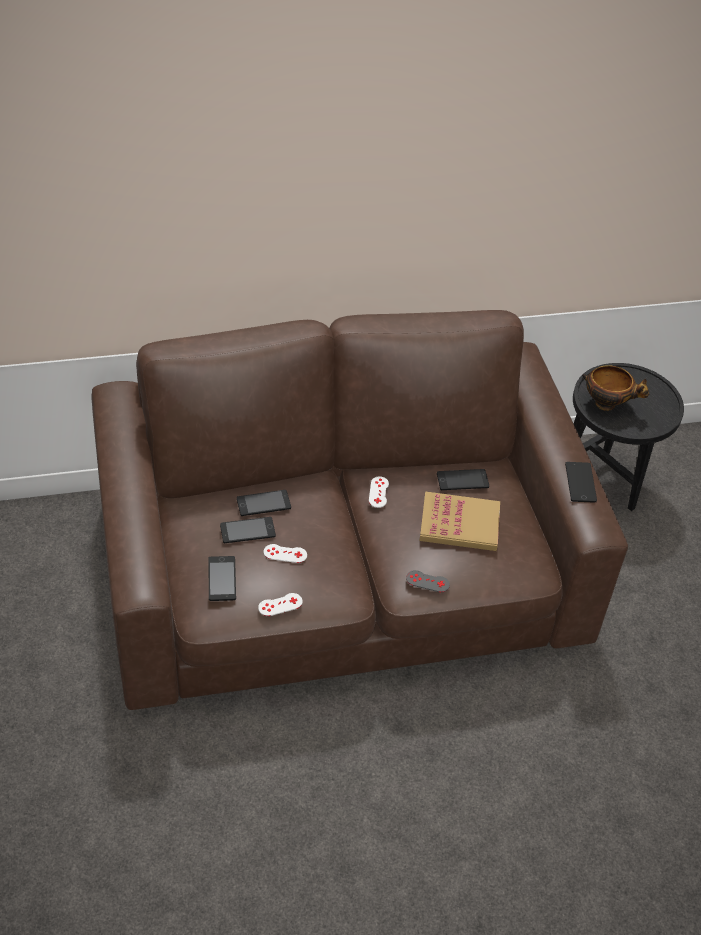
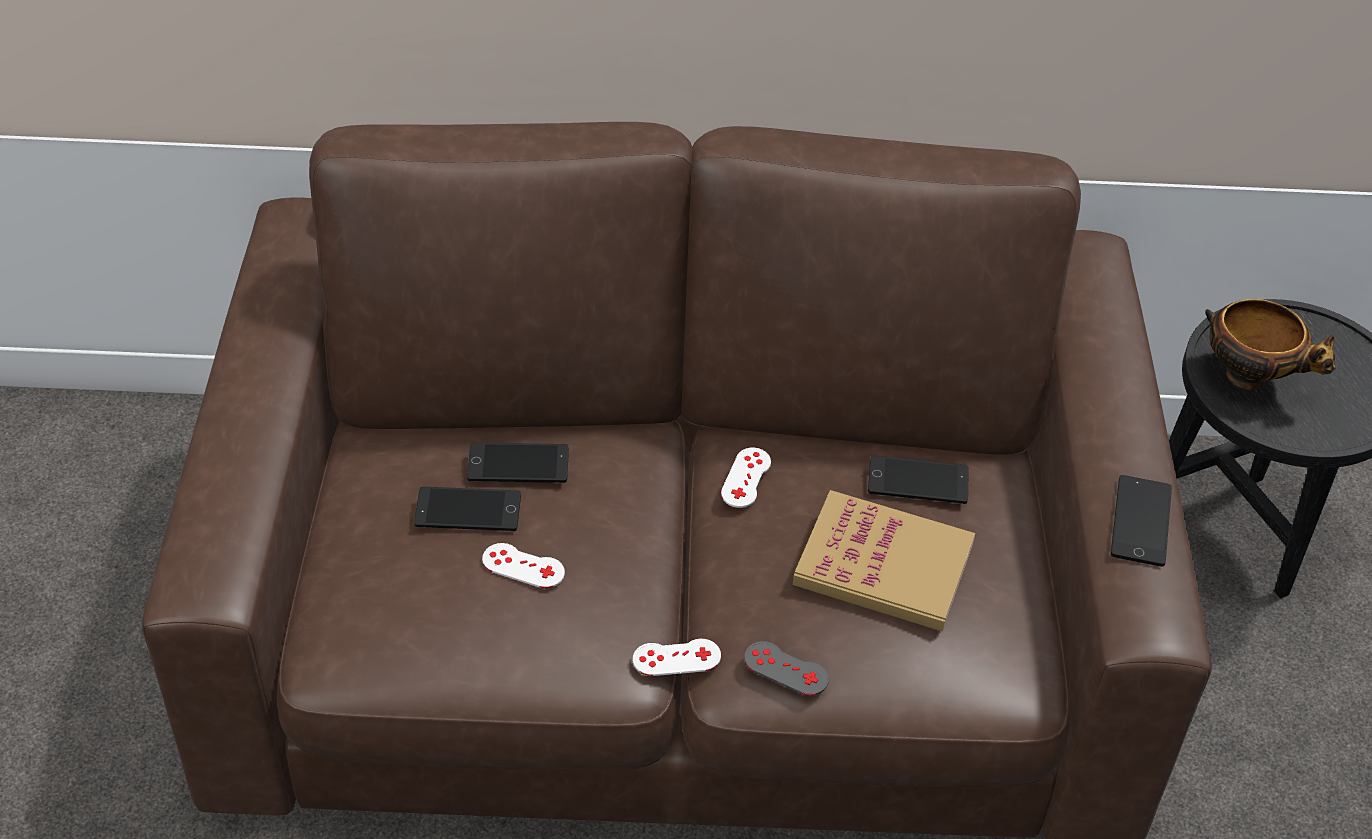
camera: 15 degrees right, 0 degrees up
(222, 579) = (387, 594): phone -> none
(280, 605) = (481, 664): white game controller -> white game controller (676, 658)

